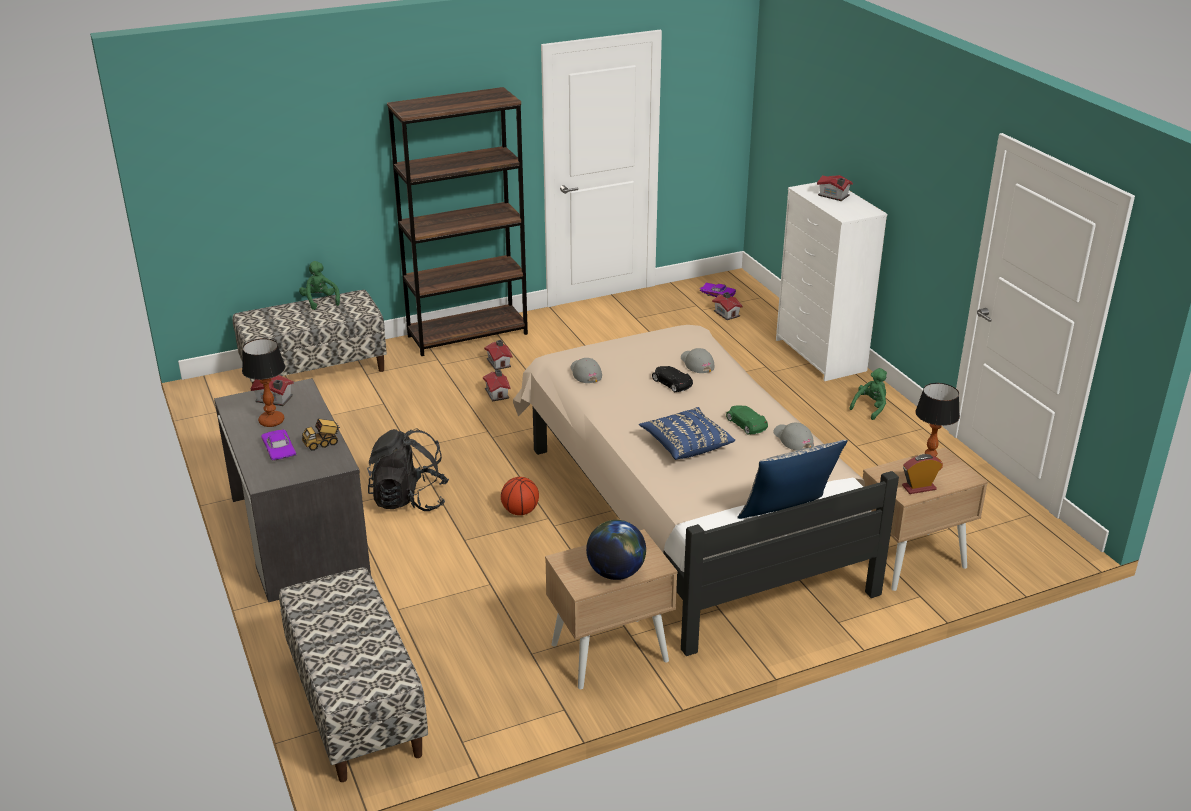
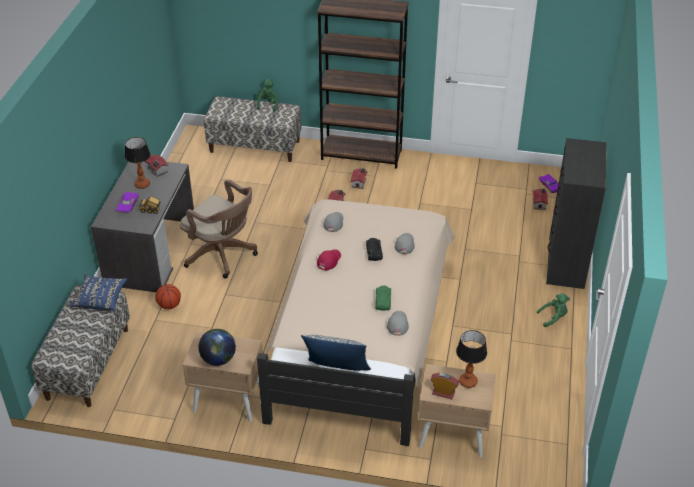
camera: 35 degrees right, 10 degrees up
(409, 500) = (222, 255): black backpack -> brown office chair
(520, 511) = (270, 290): basketball -> basketball (169, 305)
(630, 410) = (329, 260): none -> red cap
(686, 445) = (333, 298): blue pillow -> blue pillow (100, 299)
(820, 355) = (566, 263): white dresser -> black dresser
(834, 196) = (588, 158): toy house -> none

